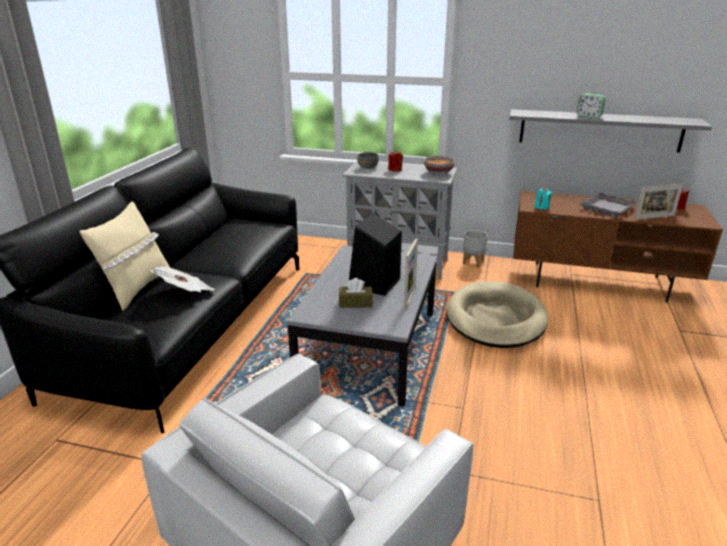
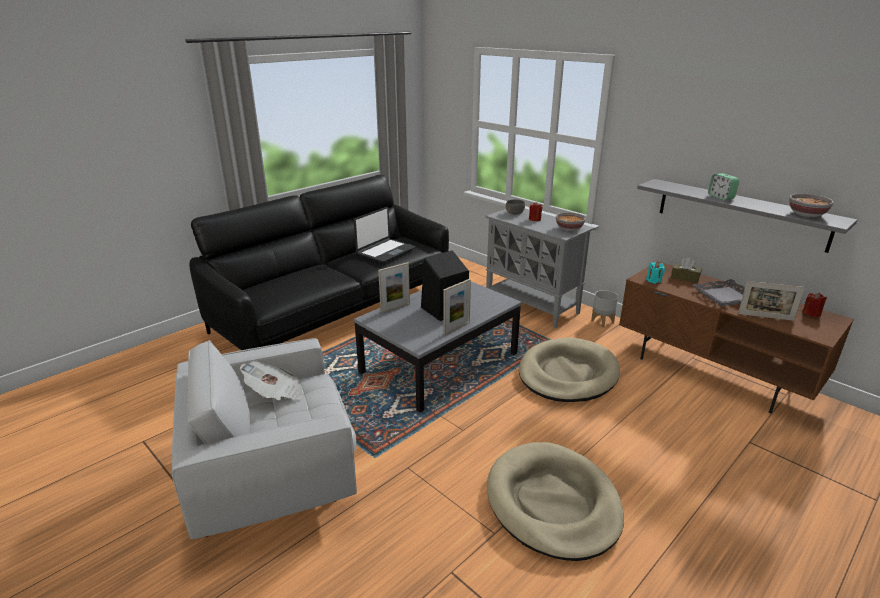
camera: 30 degrees right, 0 degrees up
(136, 289) = (287, 272): beige pillow -> none
(186, 293) = (312, 282): newspaper -> newspaper (275, 393)
(236, 237) = (385, 251): none -> laptop
(320, 295) = (395, 308): none -> picture frame
(355, 303) = (412, 320): brown tissue box -> brown tissue box (685, 278)
(611, 446) = (552, 503): none -> beige dog bed
(668, 120) = (807, 214): none -> bowl

